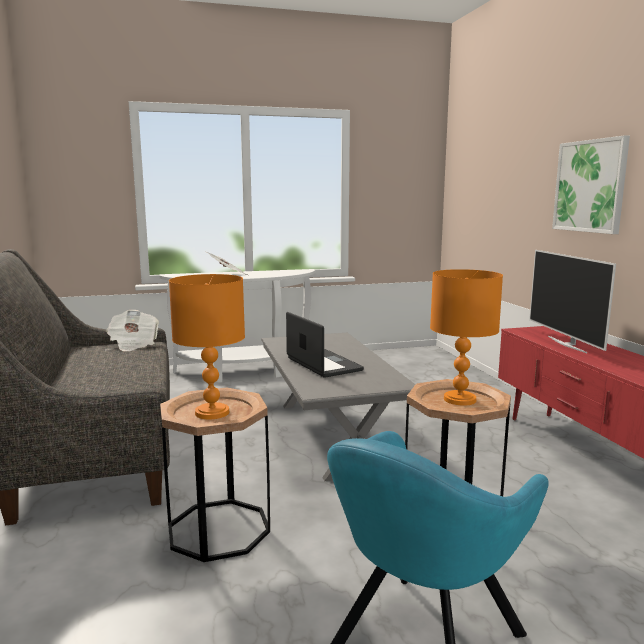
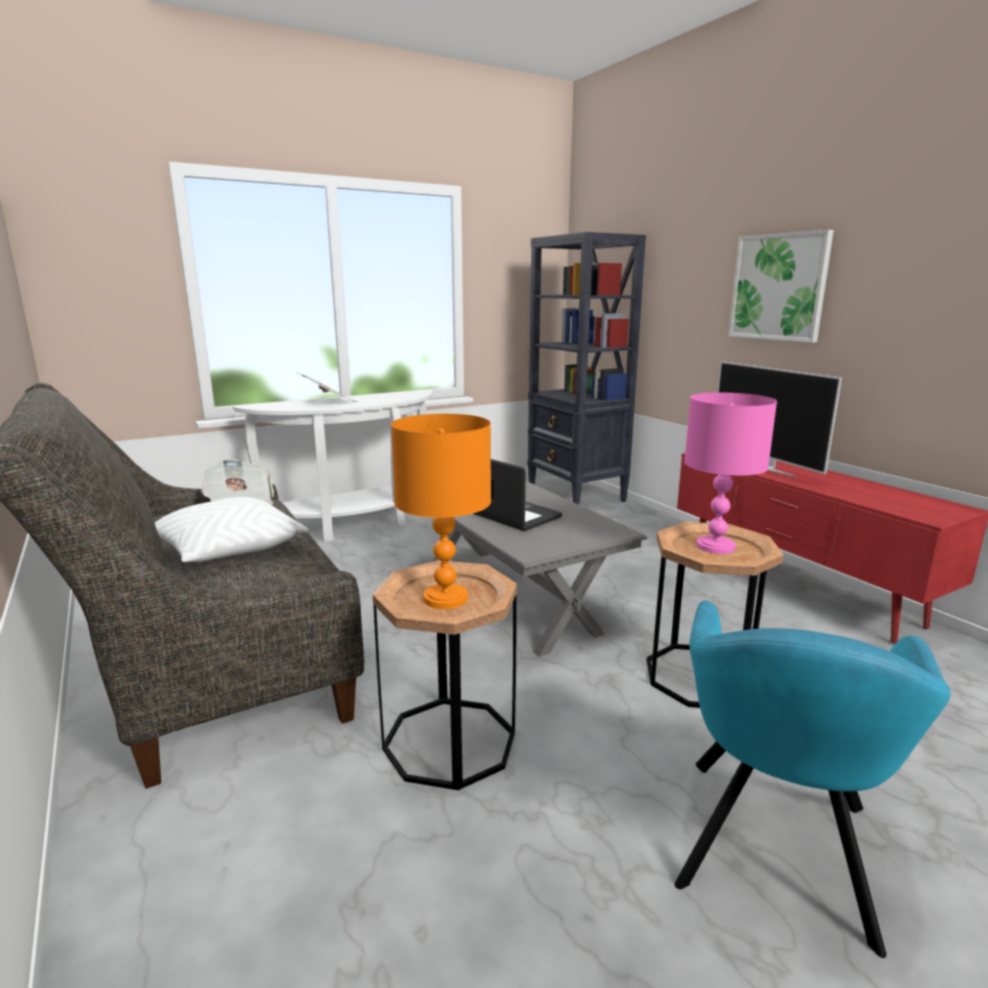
camera: 15 degrees left, 5 degrees up
(101, 370) = (228, 550): none -> white pillow
(437, 365) = (576, 496): none -> black bookcase
(460, 399) = (716, 546): orange table lamp -> pink table lamp

